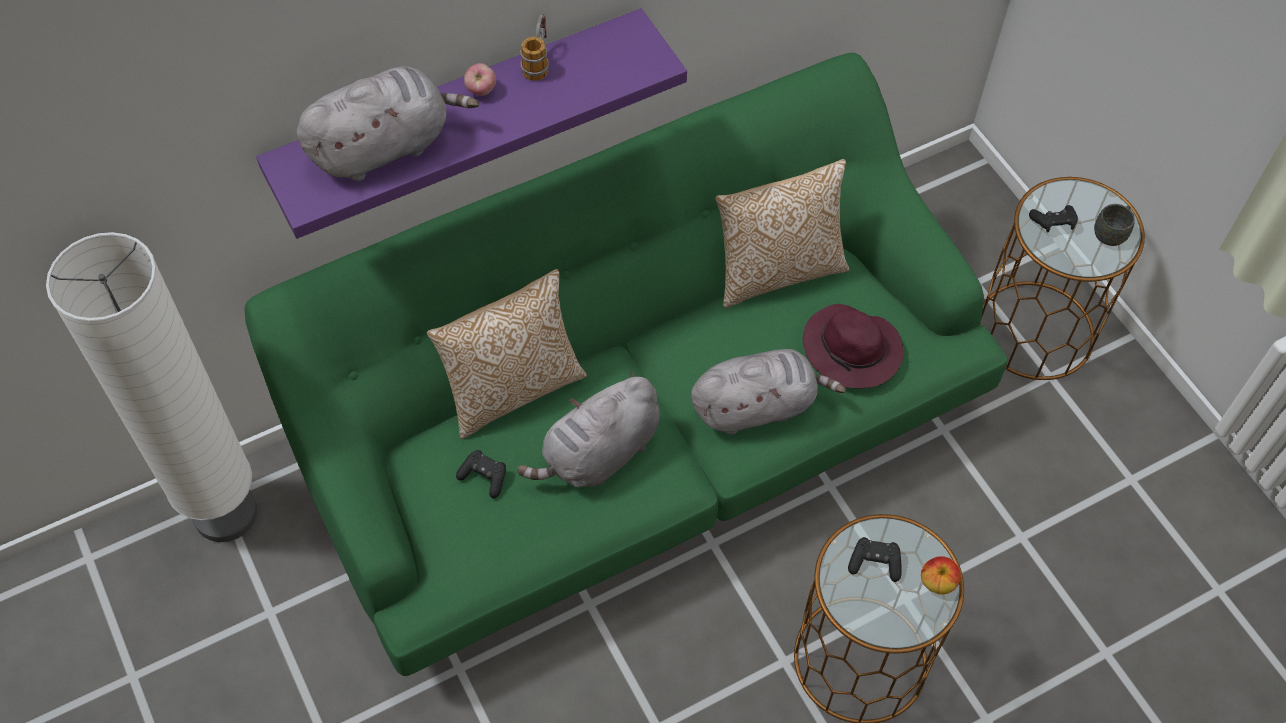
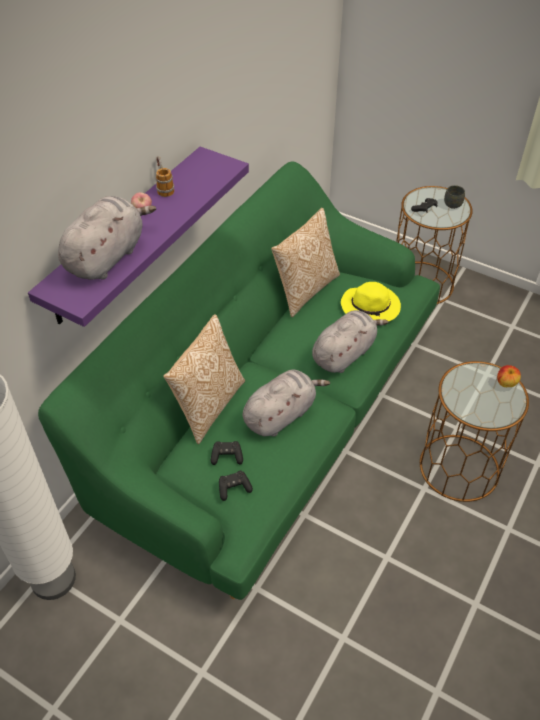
camera: 30 degrees left, 10 degrees down
(598, 454) = (281, 414): grey plush toy -> grey plush toy turned 150 degrees counterclockwise
(853, 350) = (371, 307): purple hat -> yellow hat
(874, 563) = (470, 389): black game controller -> black game controller (234, 488)

